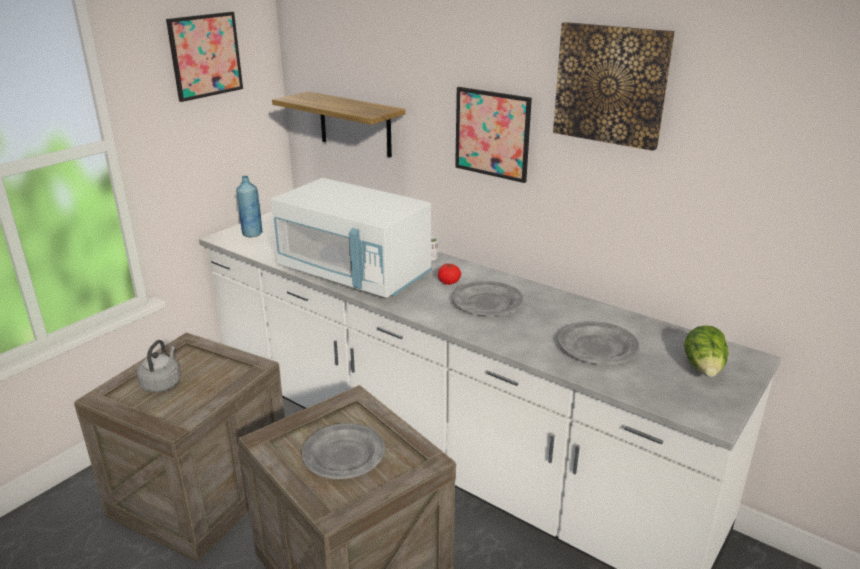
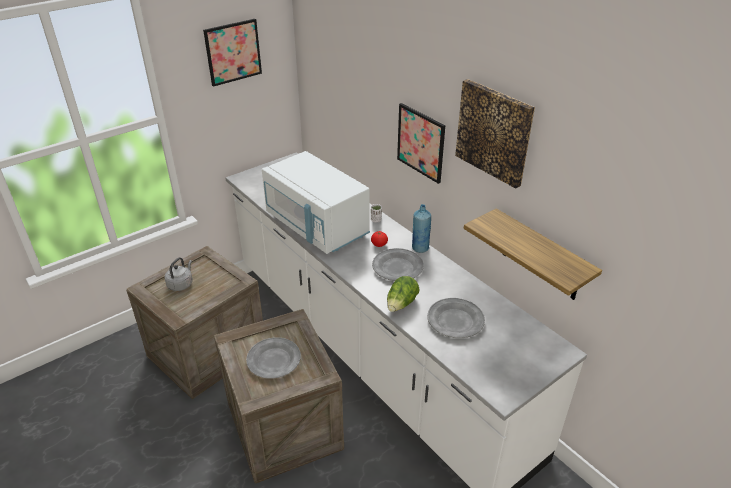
camera: 15 degrees right, 10 degrees up
(252, 234) = (262, 177): blue bottle -> blue bottle (420, 248)
(355, 124) = (338, 108): shelf -> shelf (541, 256)
(704, 368) = (522, 353): lettuce -> lettuce (401, 304)

